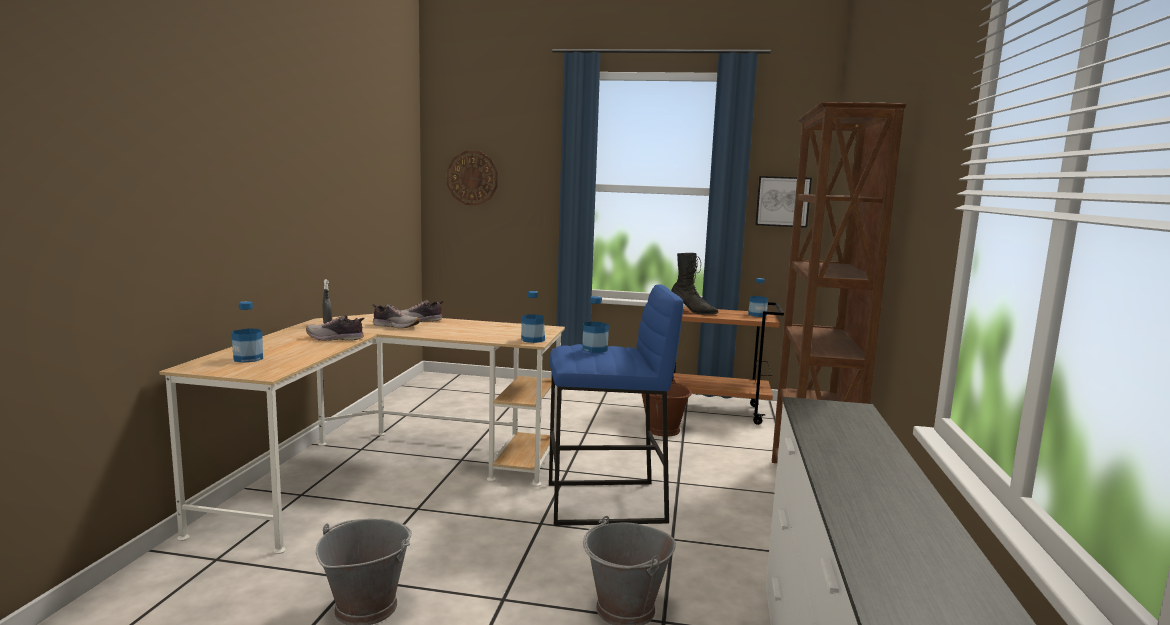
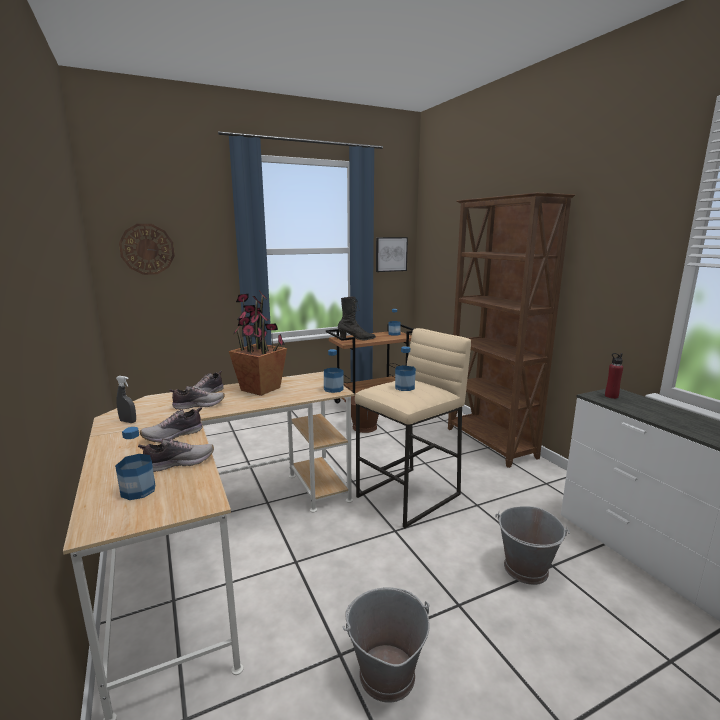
camera: 35 degrees left, 5 degrees up
(301, 352) = (179, 463): none -> shoe
(469, 327) = (260, 389): none -> potted plant
(605, 503) = (409, 496): blue stool -> beige stool
(828, 408) = (611, 396): none -> red bottle

